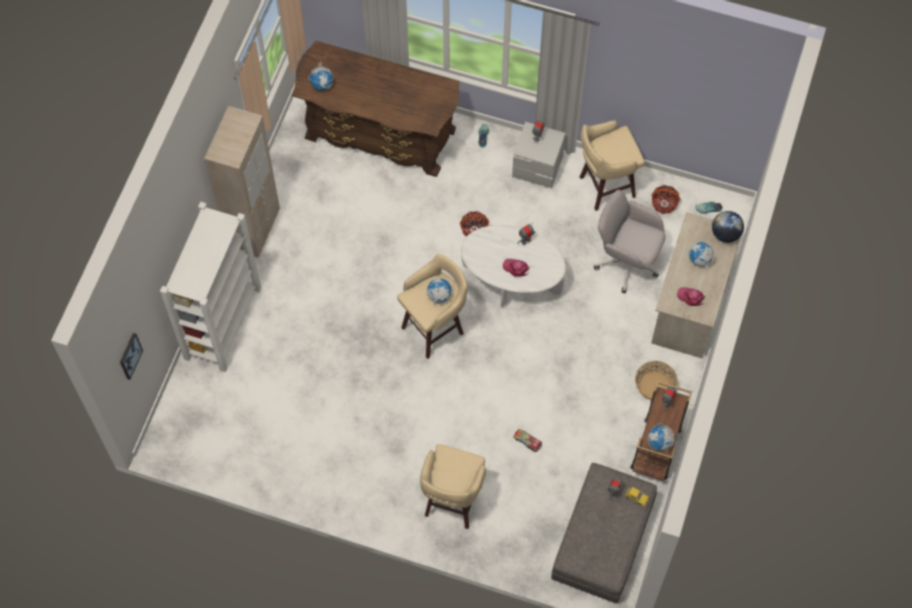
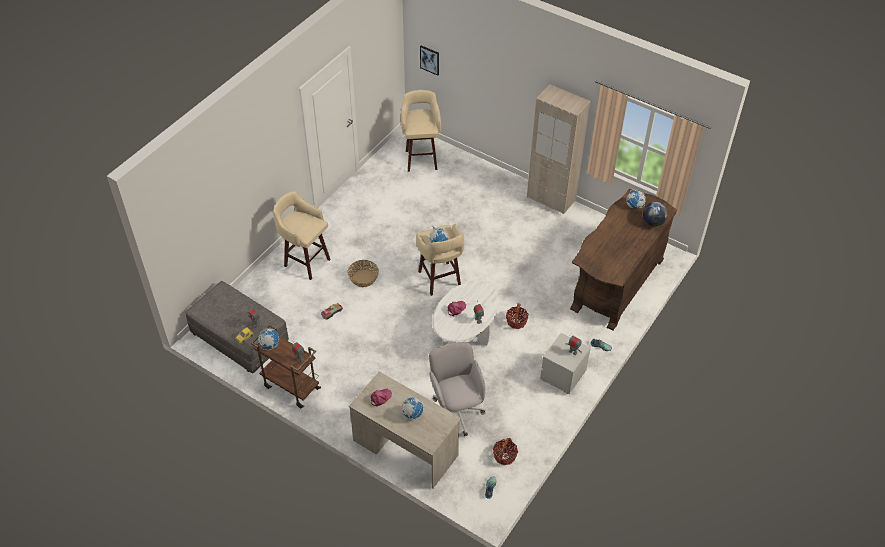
camera: 105 degrees right, 15 degrees down
(222, 322) = (484, 174): white bookcase -> none
(604, 187) = (531, 416): beige stool -> beige stool (421, 158)
(626, 263) = (456, 412): grey office chair -> grey office chair turned 60 degrees counterclockwise
(655, 386) = (343, 402): basket -> basket (363, 278)
(725, 234) = (430, 440): globe -> globe (653, 222)

